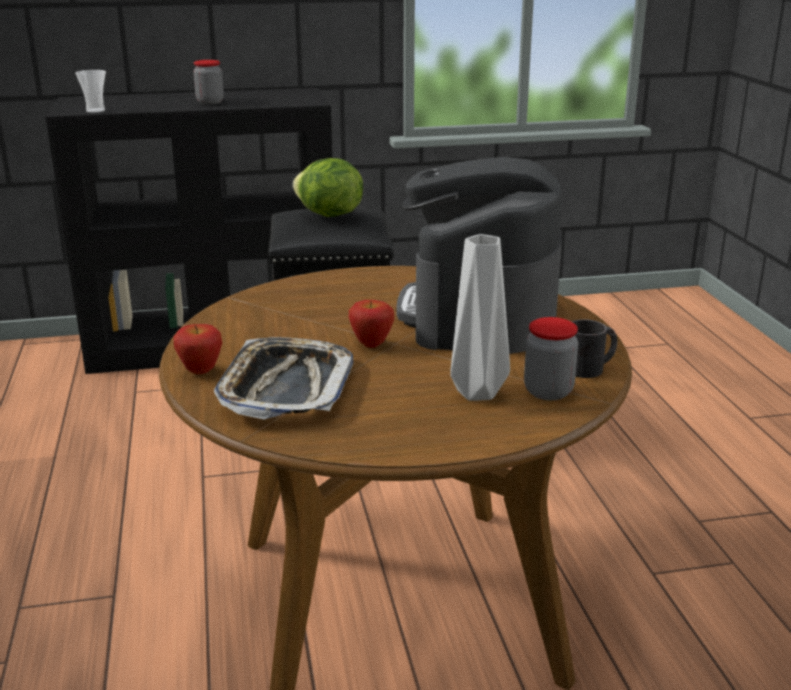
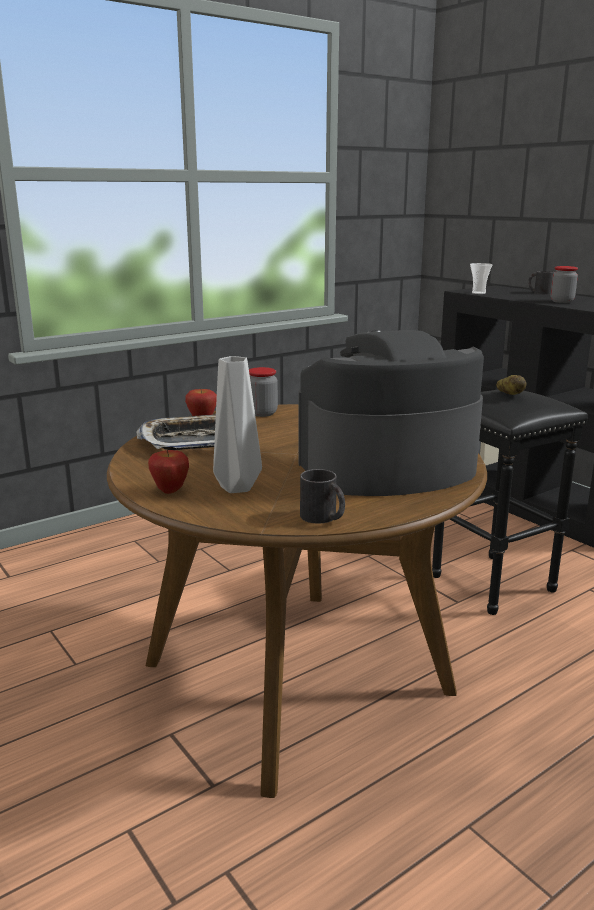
camera: 65 degrees right, 5 degrees down
(145, 97) = (539, 293): none -> black mug
(328, 215) = (510, 395): lettuce -> potato
(371, 344) = (286, 448): apple -> apple (170, 491)
(548, 391) = (261, 509): jar -> jar (262, 413)

